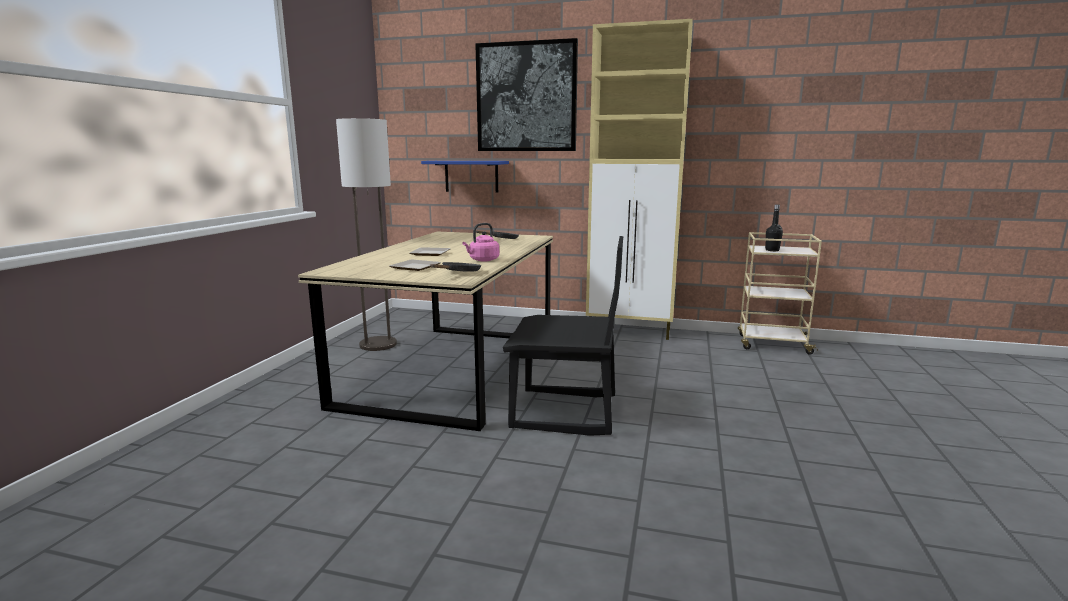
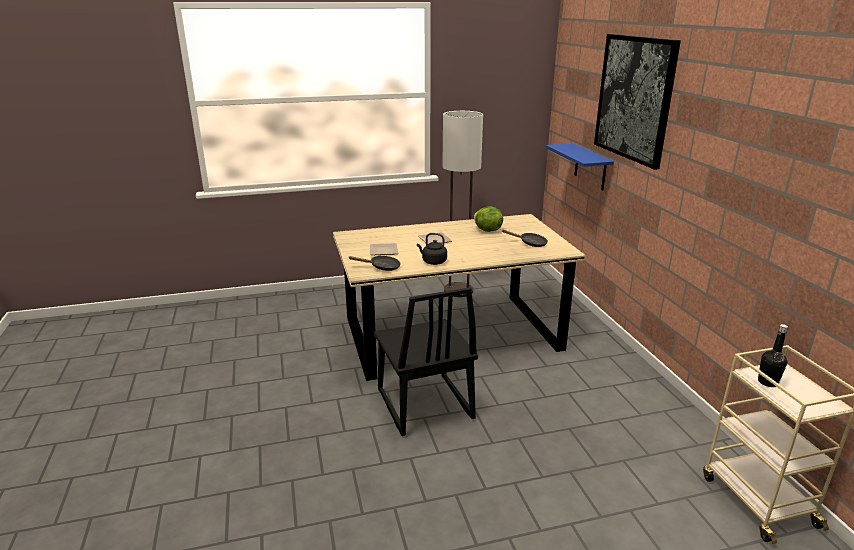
camera: 60 degrees right, 10 degrees up
(445, 242) = (487, 230): none -> lettuce
(482, 260) = (433, 261): pink kettle -> black kettle
(630, 331) = (648, 387): beige cabinet -> none

